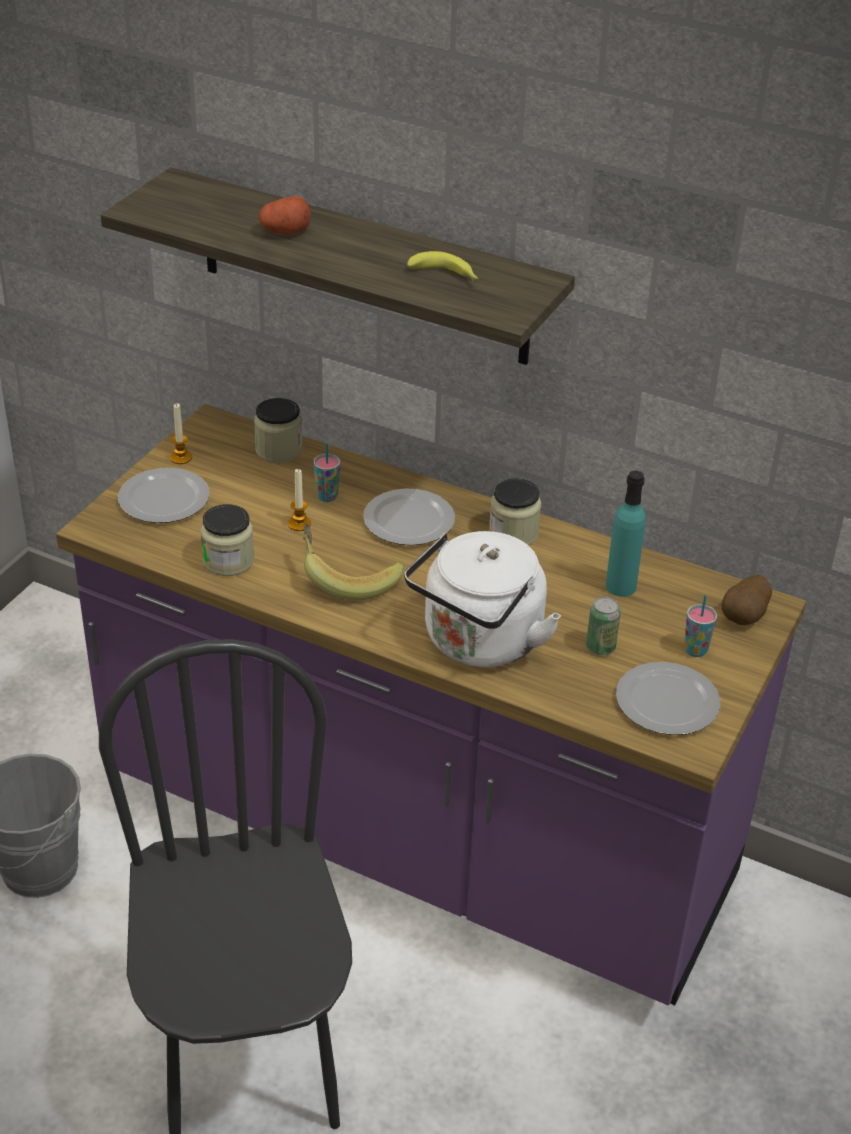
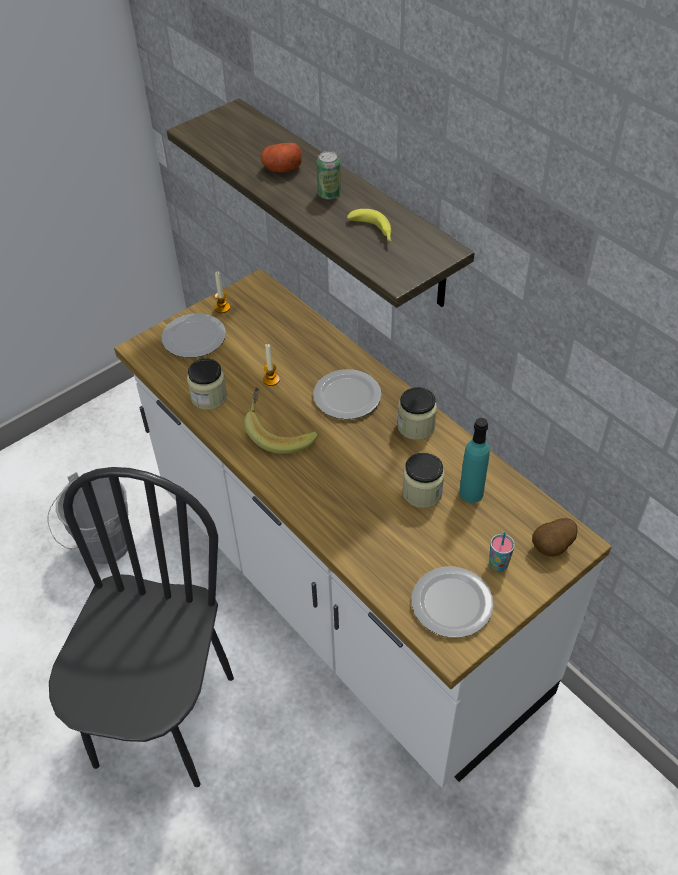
camera: 25 degrees right, 10 degrees up
(279, 450) = (289, 317): jar -> jar (422, 492)
(327, 496) = (302, 362): cup -> none
(415, 835) = (343, 594): purple counter -> white counter
(479, 643) = (341, 512): white kettle -> none
(600, 647) = (427, 541): can -> can (329, 194)

